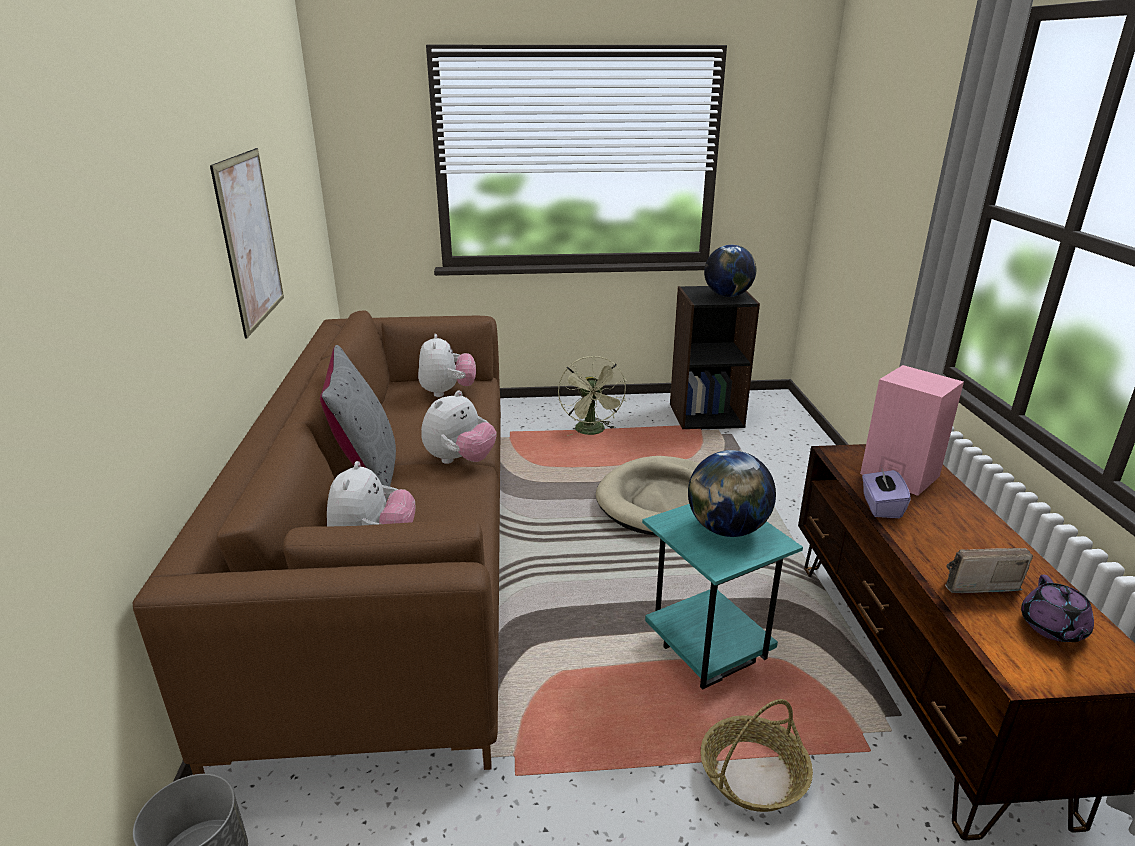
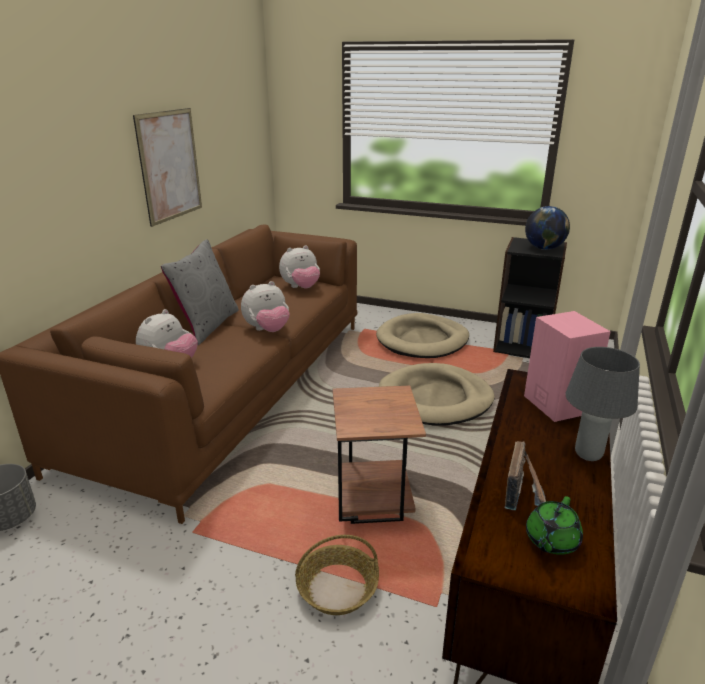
camera: 25 degrees right, 0 degrees up
(447, 392) = (301, 288): plush toy -> plush toy turned 45 degrees clockwise
(592, 432) = (422, 340): green fan -> beige dog bed
(709, 654) = (375, 505): turquoise side table -> brown side table
(727, 529) = (382, 408): globe -> none
(880, 506) = (512, 421): purple tissue box -> none
(974, 583) = (523, 491): radio -> radio turned 90 degrees clockwise
(982, 523) = (587, 454): none -> grey table lamp
(1053, 628) = (551, 540): purple teapot -> green teapot

